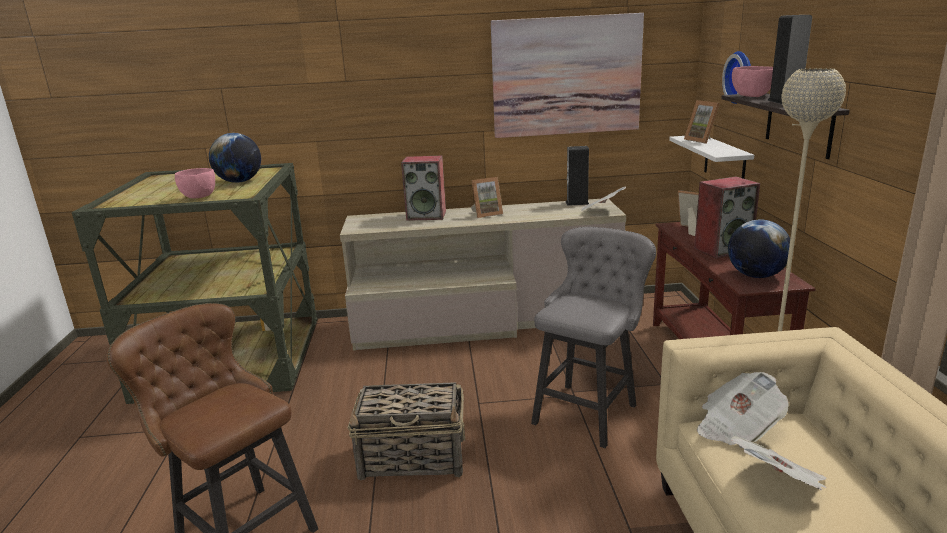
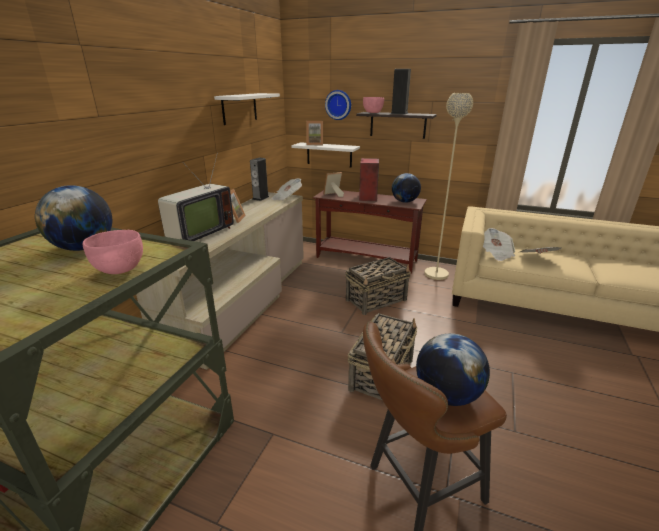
camera: 65 degrees left, 5 degrees up
(210, 411) = (447, 395): none -> globe
(427, 215) = (198, 234): speaker -> television
(566, 76) = (239, 108): picture -> white shelf
(590, 407) = (376, 300): grey stool -> basket

